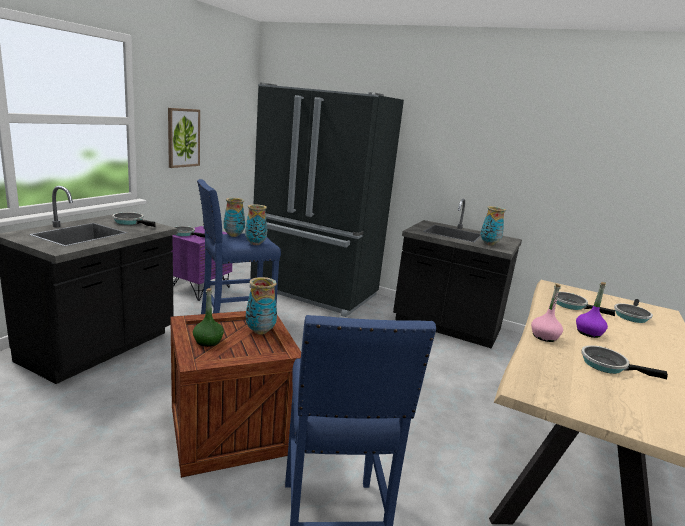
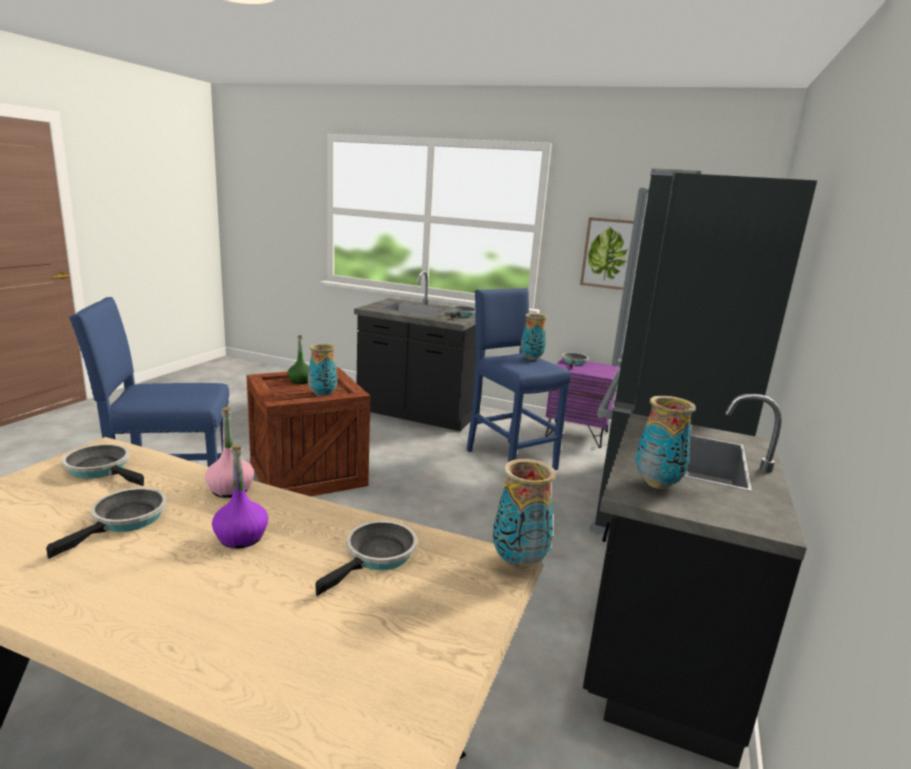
camera: 85 degrees right, 0 degrees up
(255, 243) = (512, 366): vase -> vase (519, 562)
(631, 316) = (337, 640): frying pan -> frying pan (102, 469)

